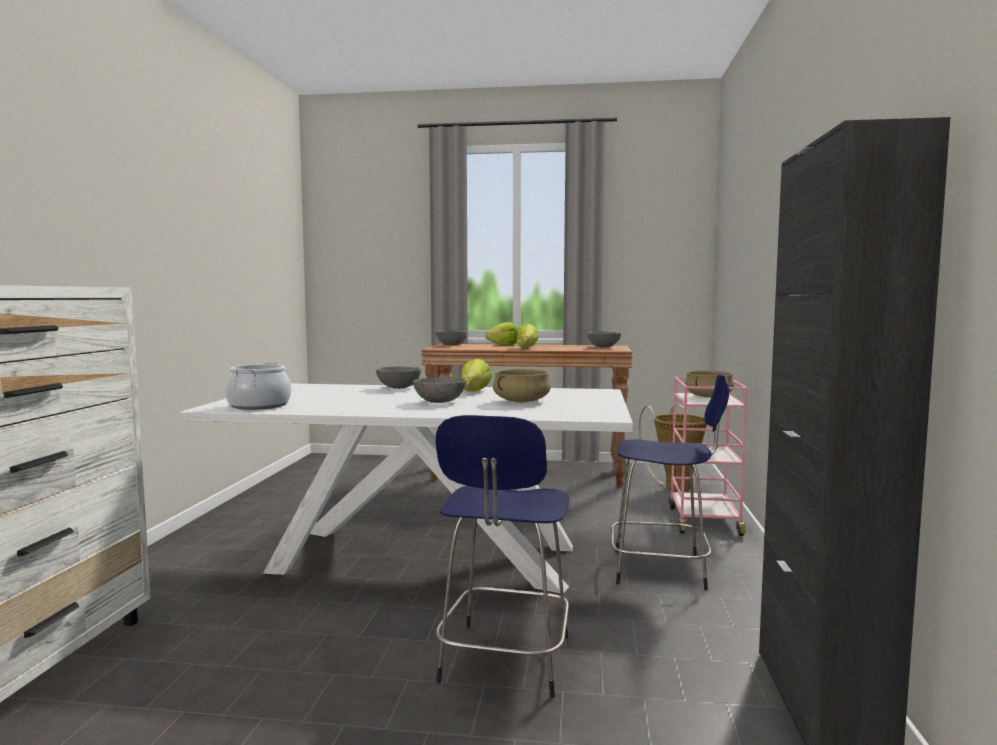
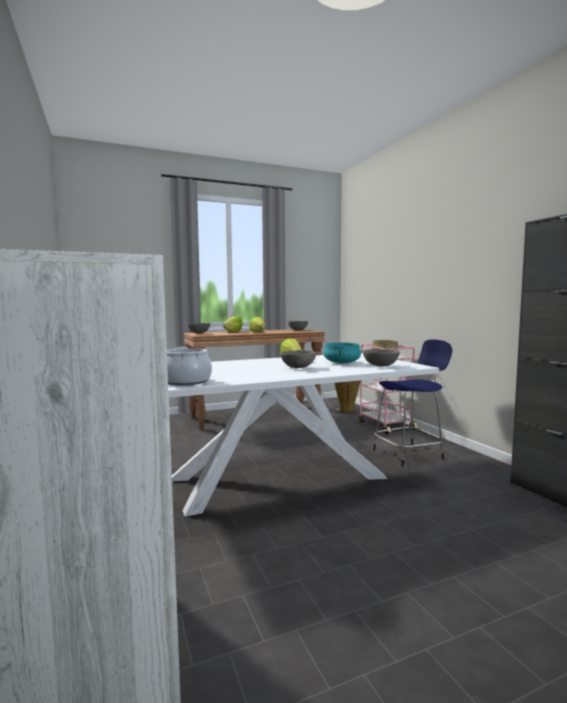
camera: 30 degrees left, 0 degrees up
(398, 388) = (233, 362): grey bowl -> grey bowl (380, 366)
(504, 662) = (422, 524): blue stool -> none
(521, 401) = (342, 363): beige cooking pot -> turquoise cooking pot

